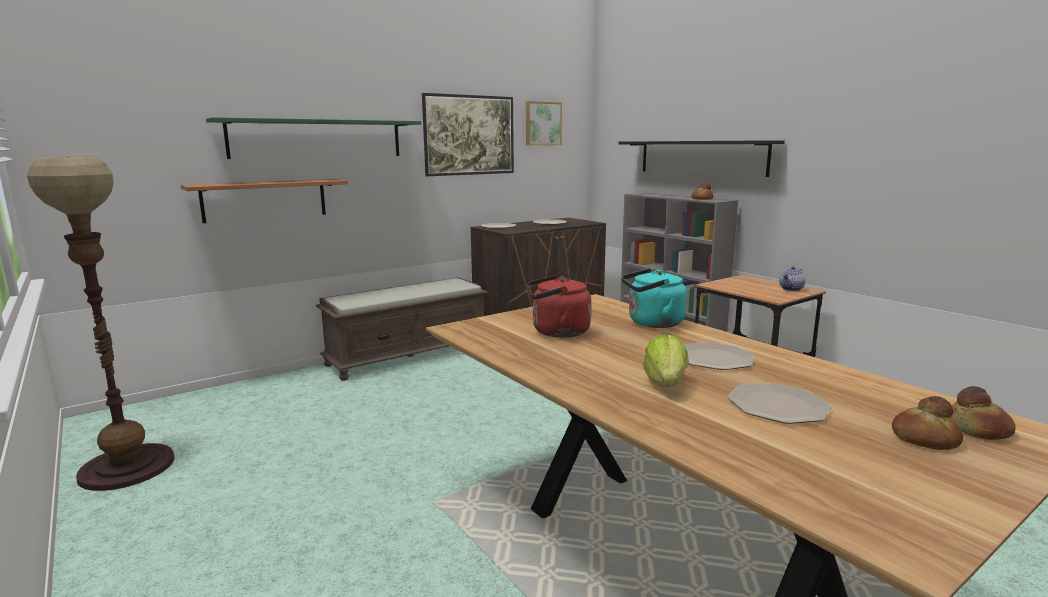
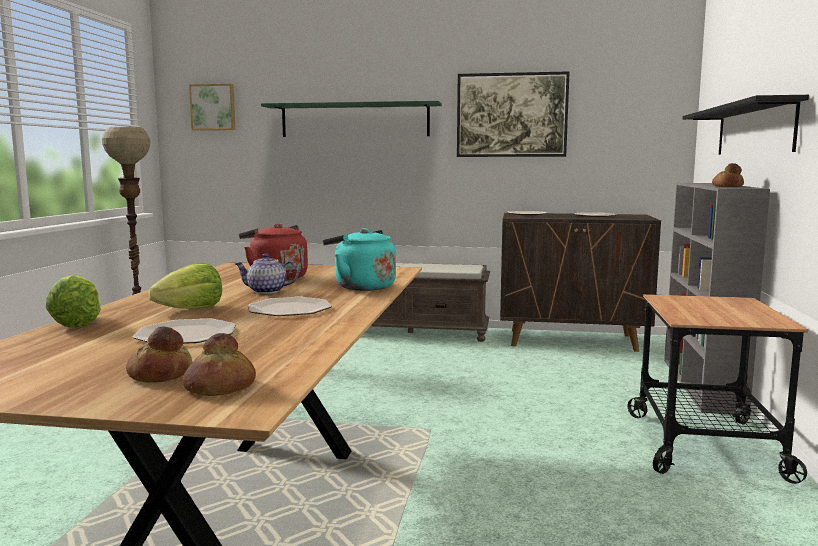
camera: 45 degrees right, 5 degrees down
(265, 200) = (308, 171): shelf -> none
(542, 123) = (613, 100): picture -> picture (213, 107)
(670, 433) = (77, 323): none -> lettuce
(791, 289) = (756, 318): teapot -> teapot (266, 291)

